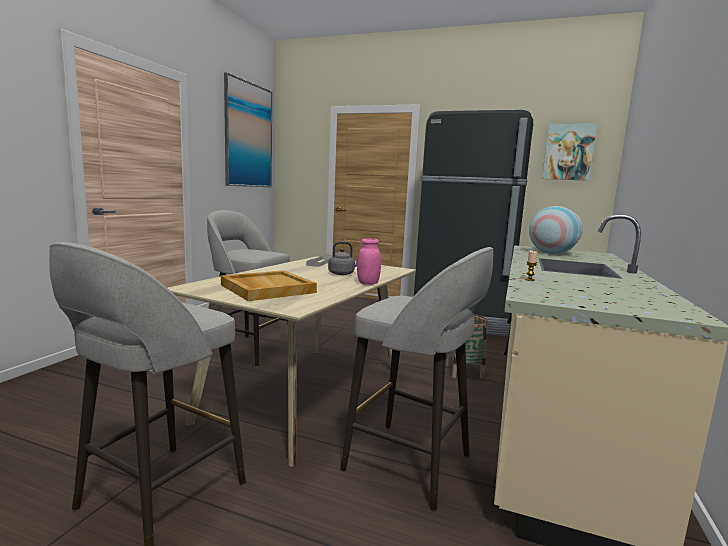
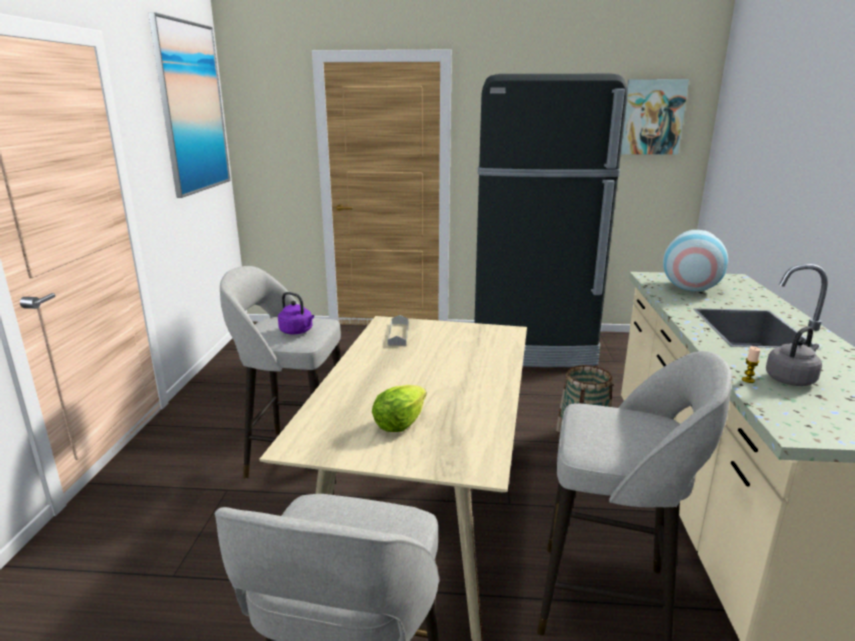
camera: 15 degrees left, 10 degrees up
(254, 253) = (297, 331): none -> purple kettle
(267, 288) = (399, 424): beige tray -> lettuce
(342, 273) = (453, 359): grey kettle -> grey kettle (791, 379)
(368, 283) = (506, 378): pink jar -> none

